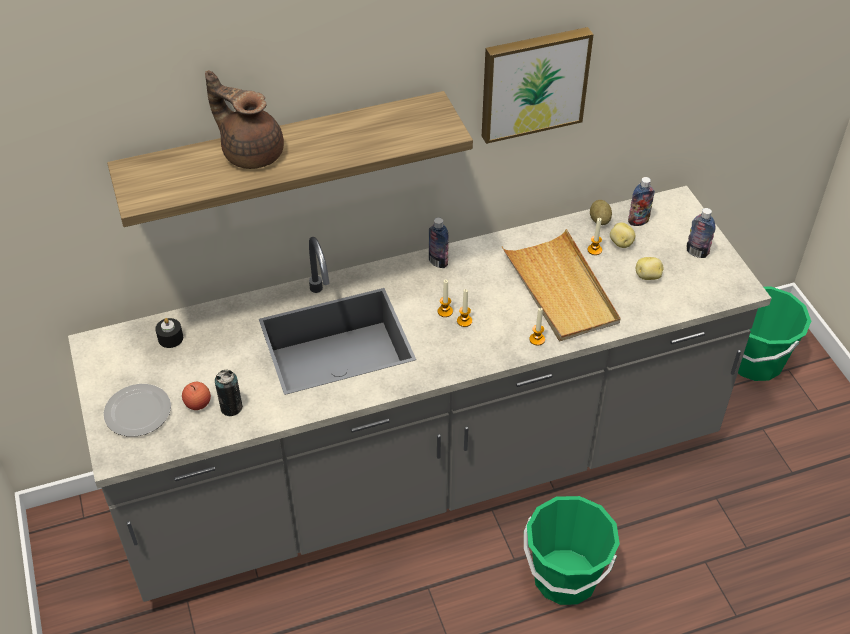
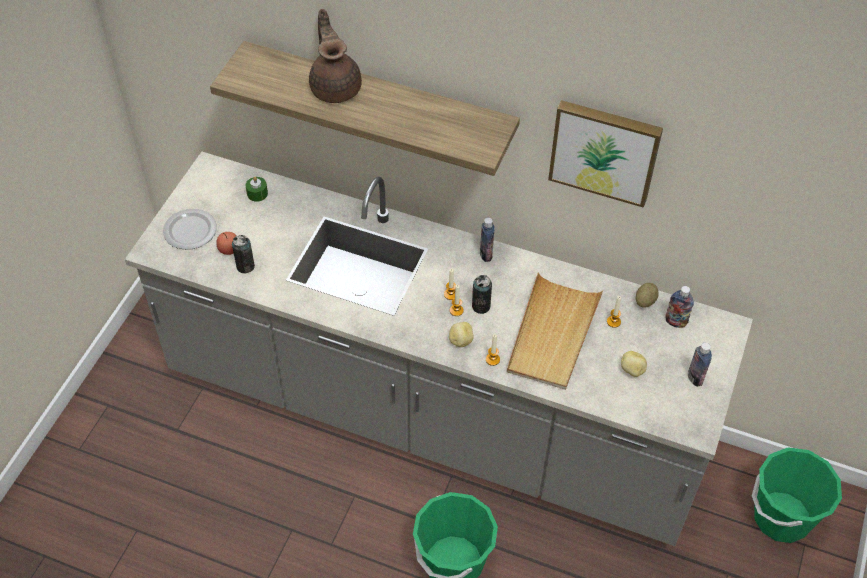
camera: 40 degrees right, 5 degrees up
(170, 338) = (257, 193): black candle -> green candle
(480, 305) = (481, 306): none -> can
(620, 243) = (640, 330): potato -> potato (460, 340)

